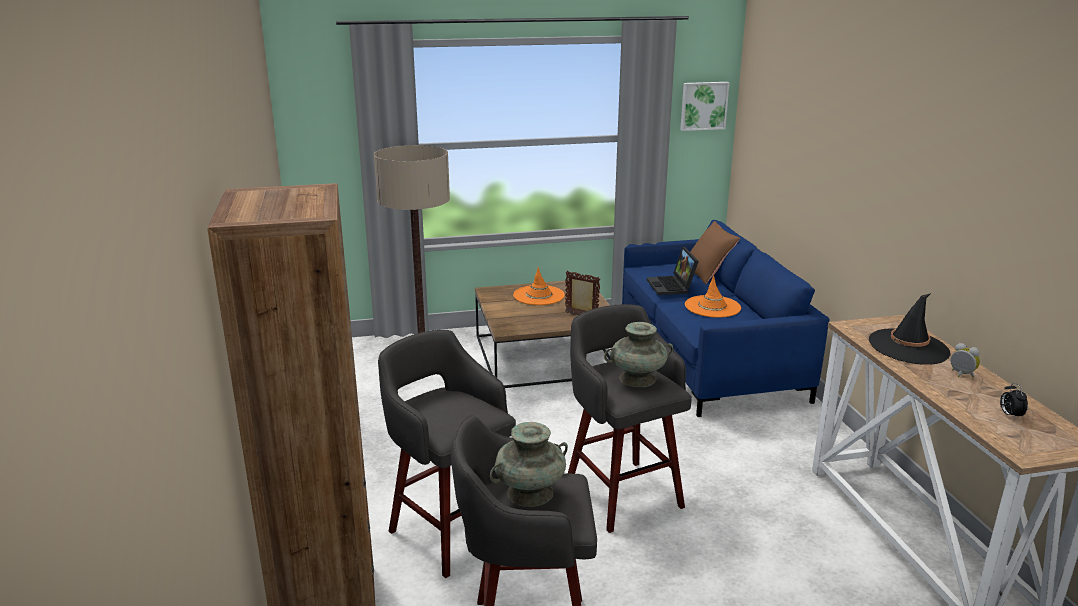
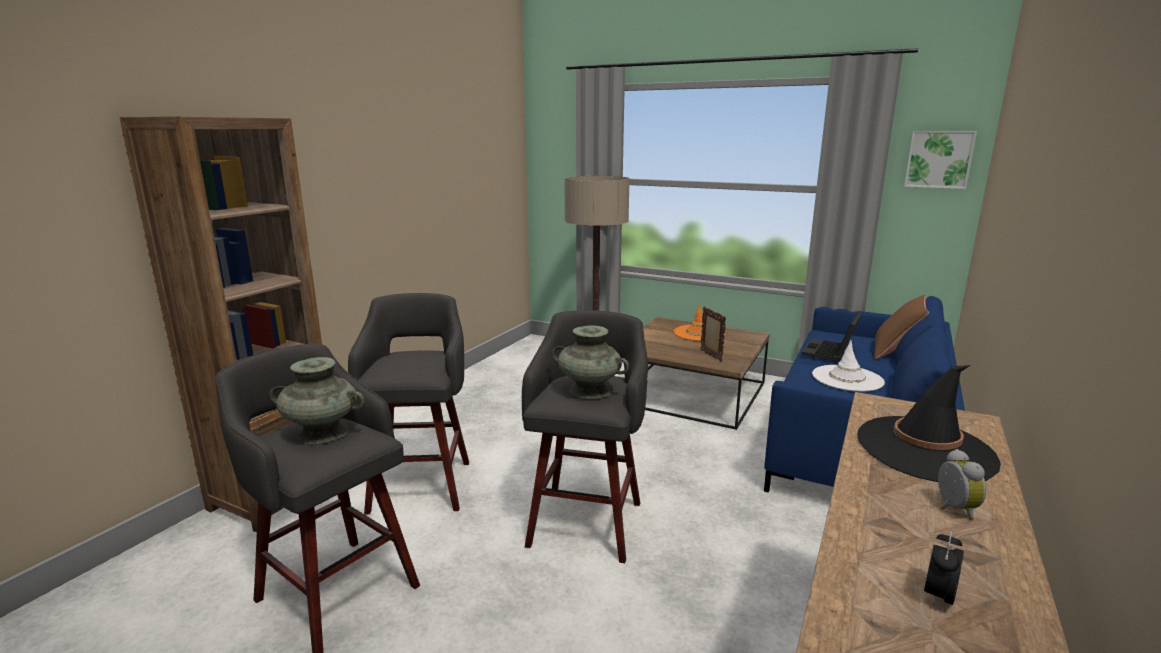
camera: 40 degrees right, 5 degrees down
(712, 307) = (847, 379): orange hat -> white hat

